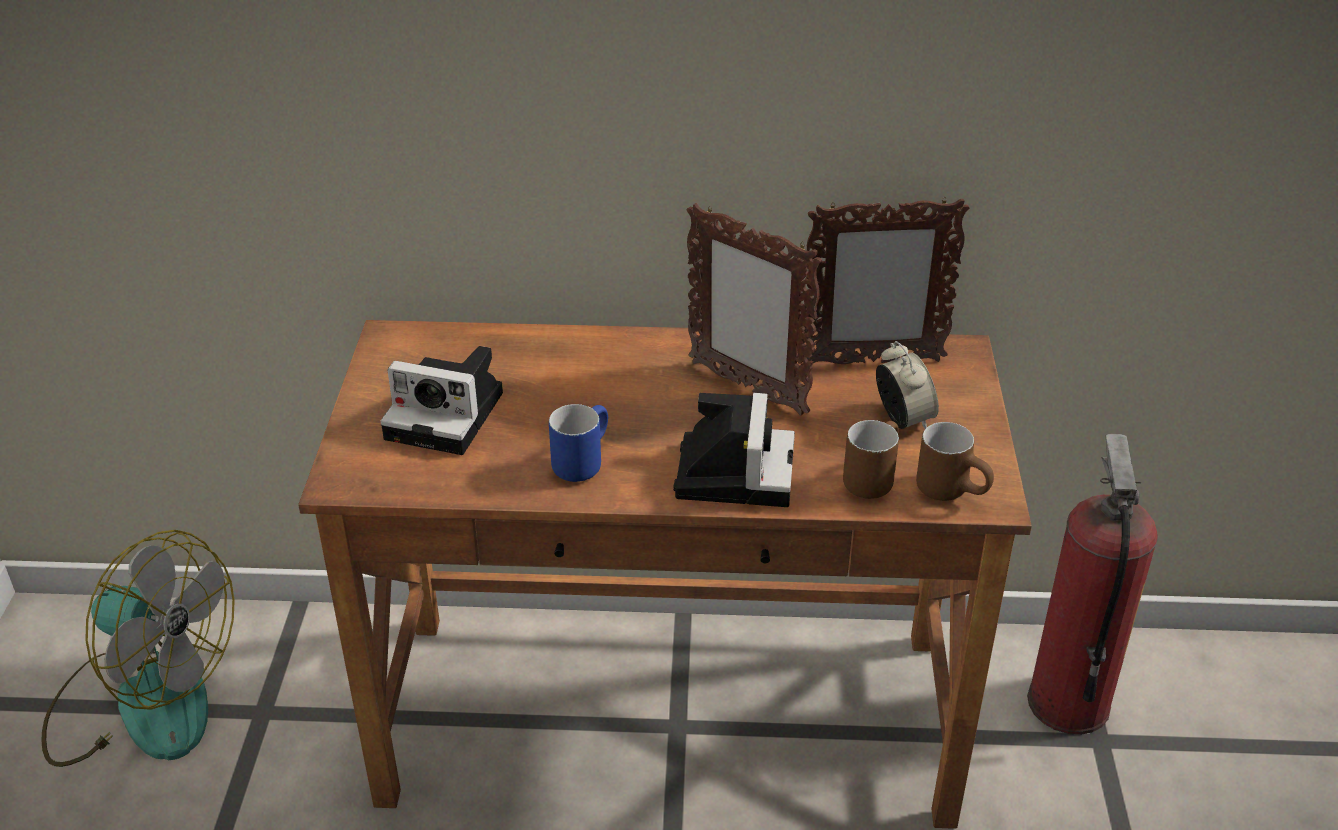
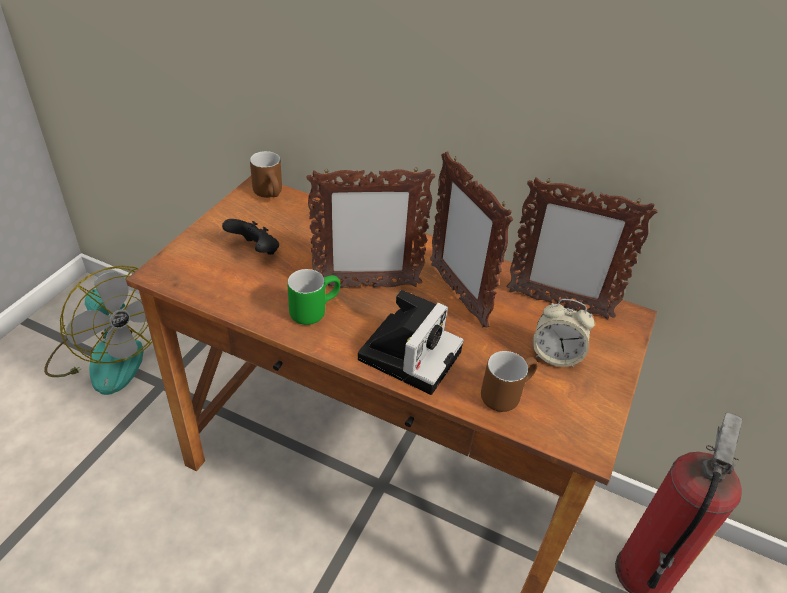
camera: 20 degrees right, 5 degrees up
(450, 415) = (255, 251): camera -> black game controller
(580, 461) = (313, 309): blue mug -> green mug
(627, 413) = (366, 286): none -> picture frame
(903, 419) = (555, 355): alarm clock -> alarm clock turned 105 degrees clockwise
(953, 490) = (562, 426): brown mug -> brown mug (272, 194)

